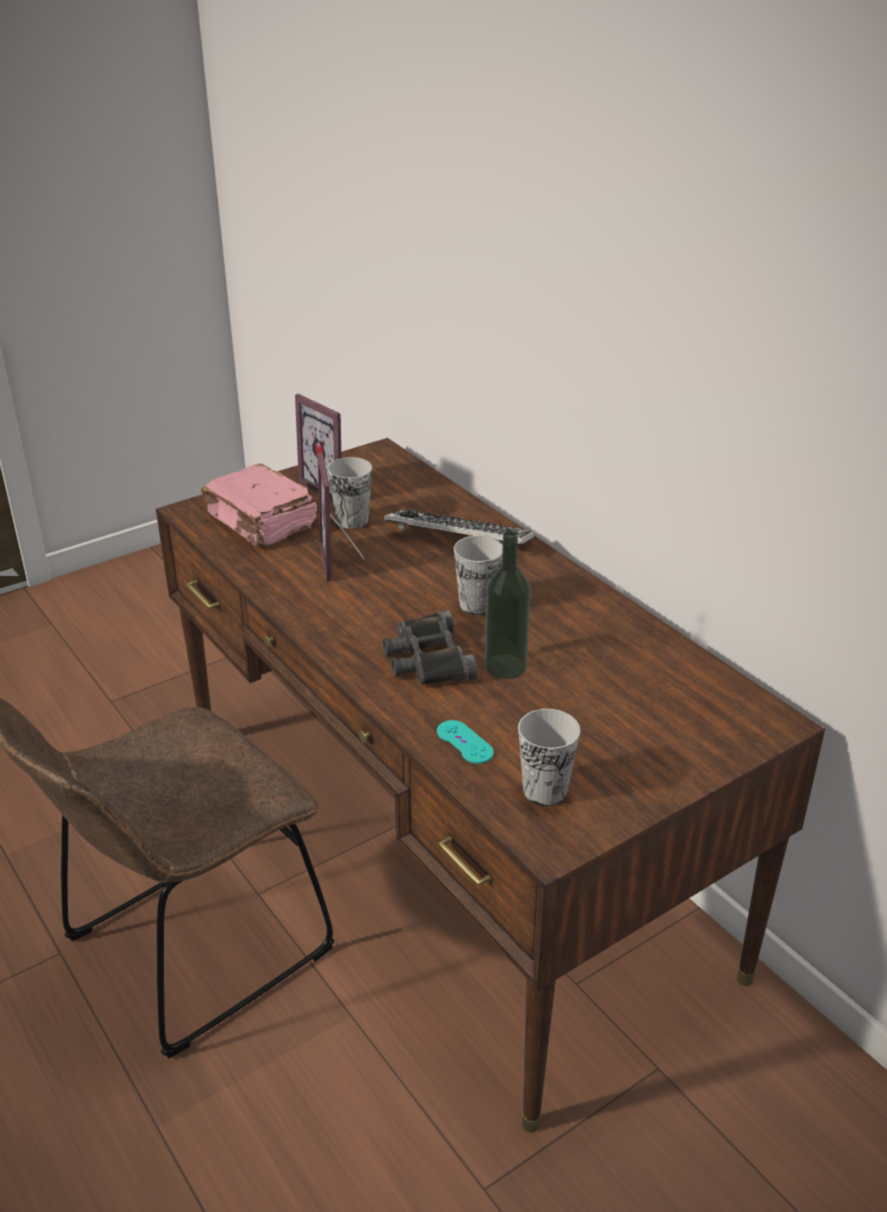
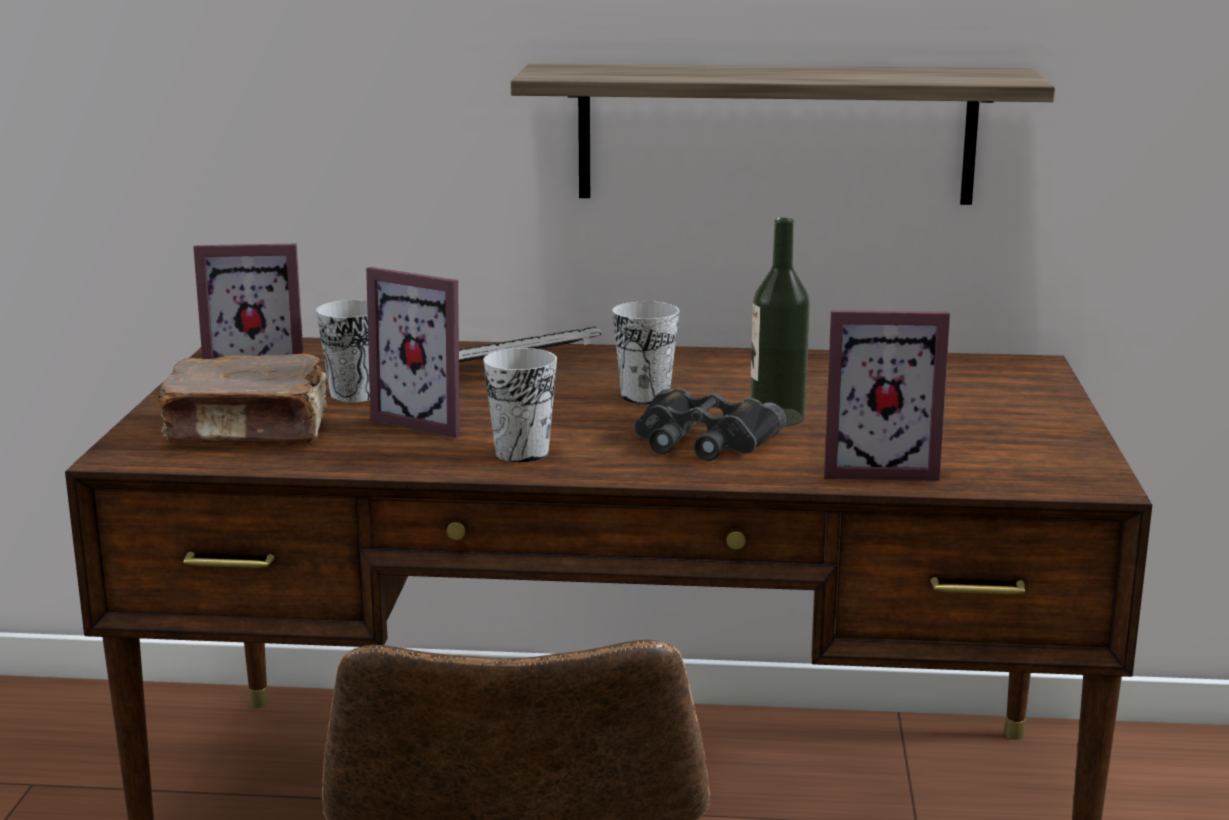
camera: 50 degrees left, 15 degrees down
(261, 522) = (250, 431): pink book -> brown book
(464, 742) = (878, 468): turquoise game controller -> picture frame
(545, 791) = (1008, 462): cup -> cup (522, 453)
(667, 446) = (775, 133): none -> shelf

